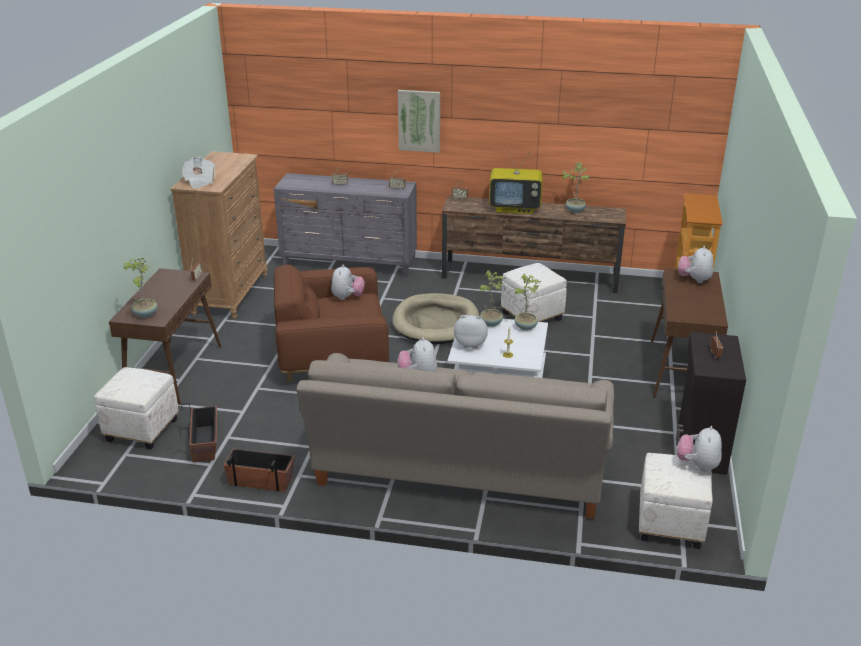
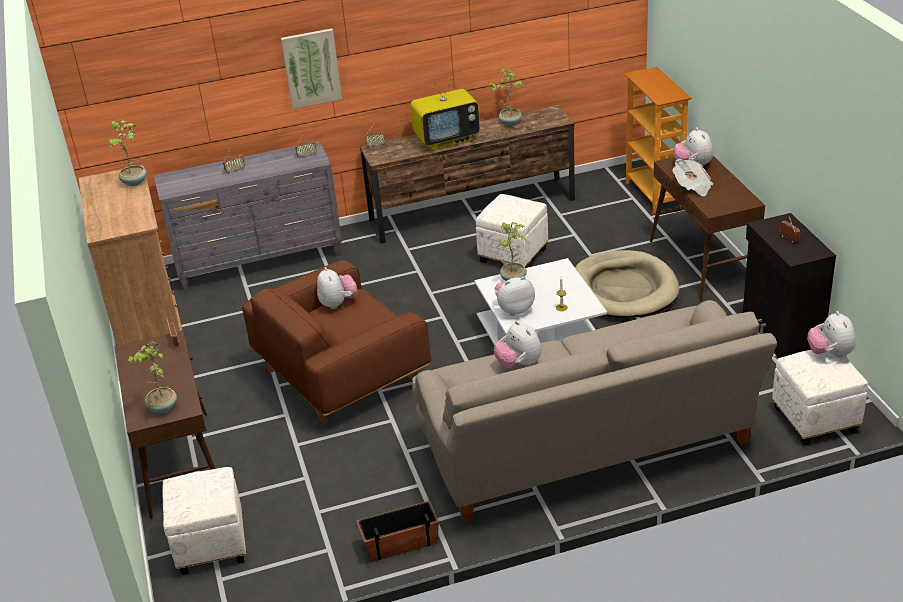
camera: 25 degrees left, 5 degrees up
(199, 181) = (114, 222): newspaper -> newspaper (692, 187)
(205, 444) = (300, 530): planter -> none
(436, 322) = (421, 297): beige dog bed -> beige dog bed (623, 289)
(526, 327) = (552, 270): potted plant -> potted plant (135, 182)

